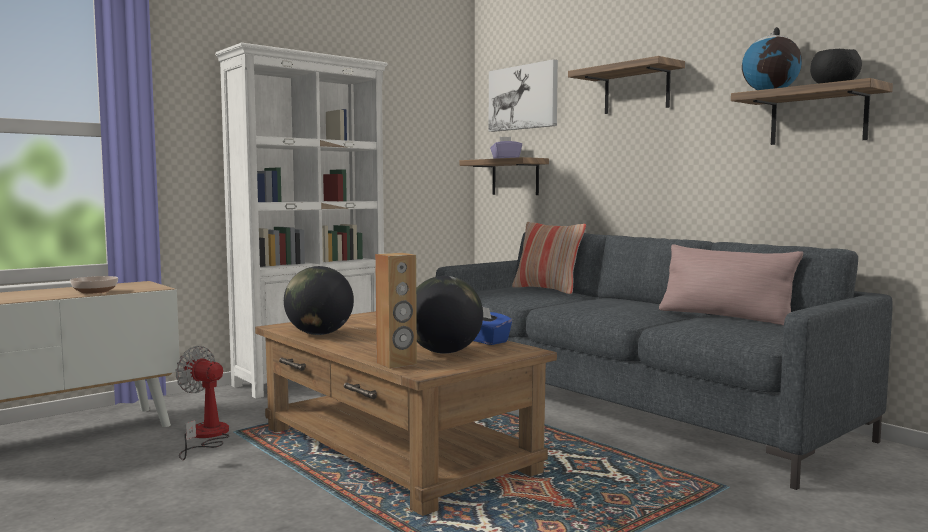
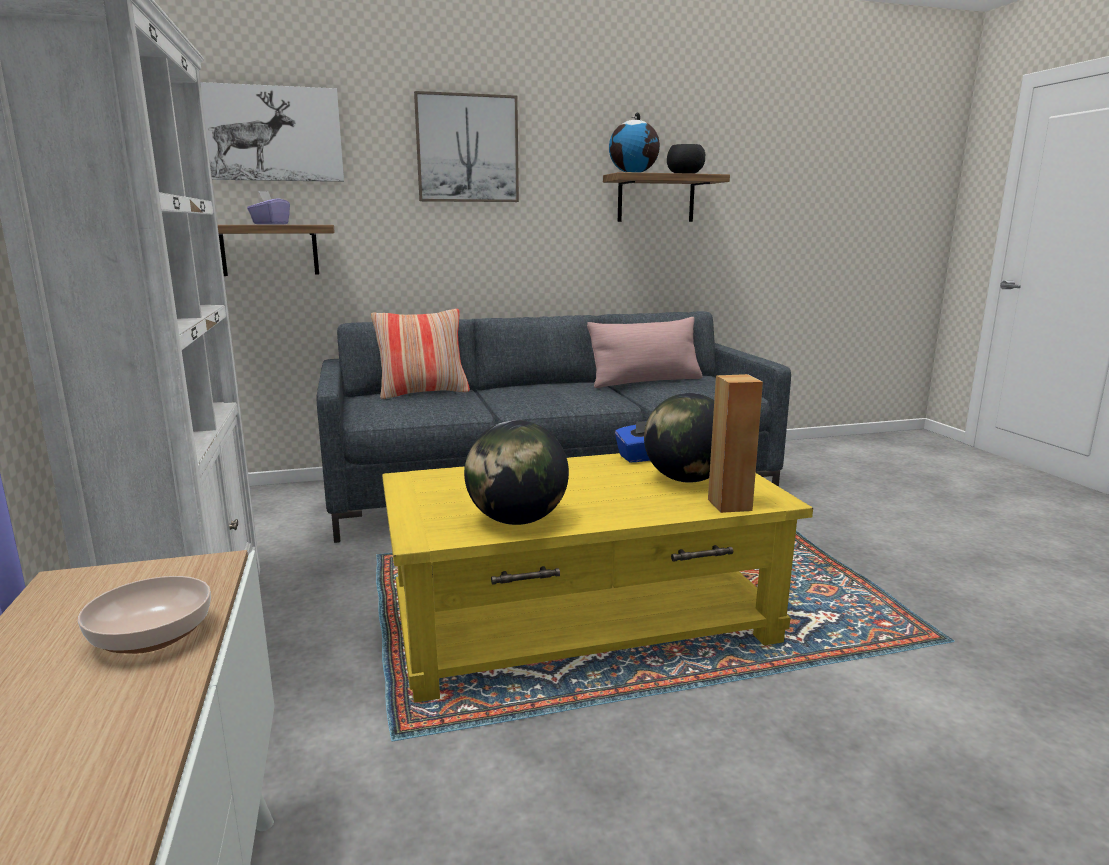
camera: 65 degrees left, 10 degrees up
(205, 436) = (386, 774): fan -> none
(395, 449) = (583, 622): brown coffee table -> yellow coffee table
(636, 89) = (467, 149): shelf -> picture

